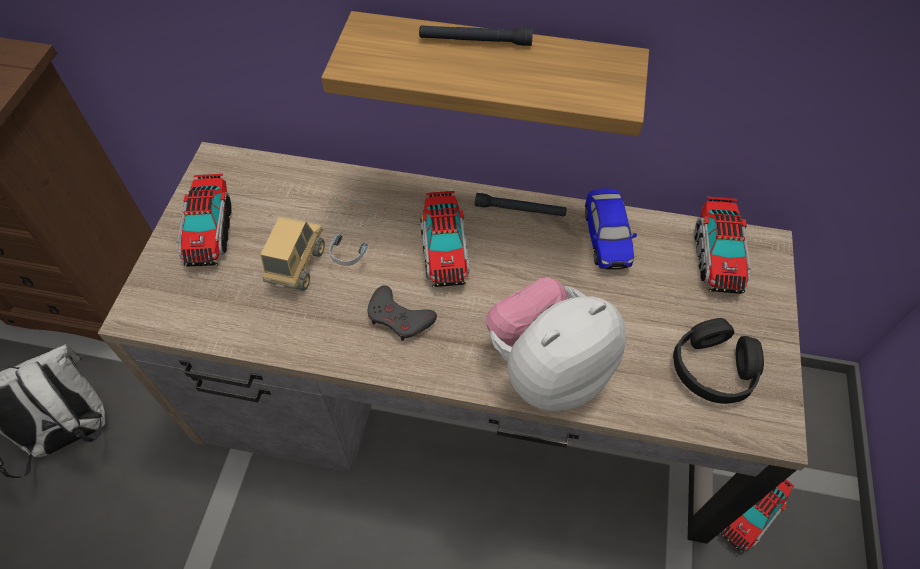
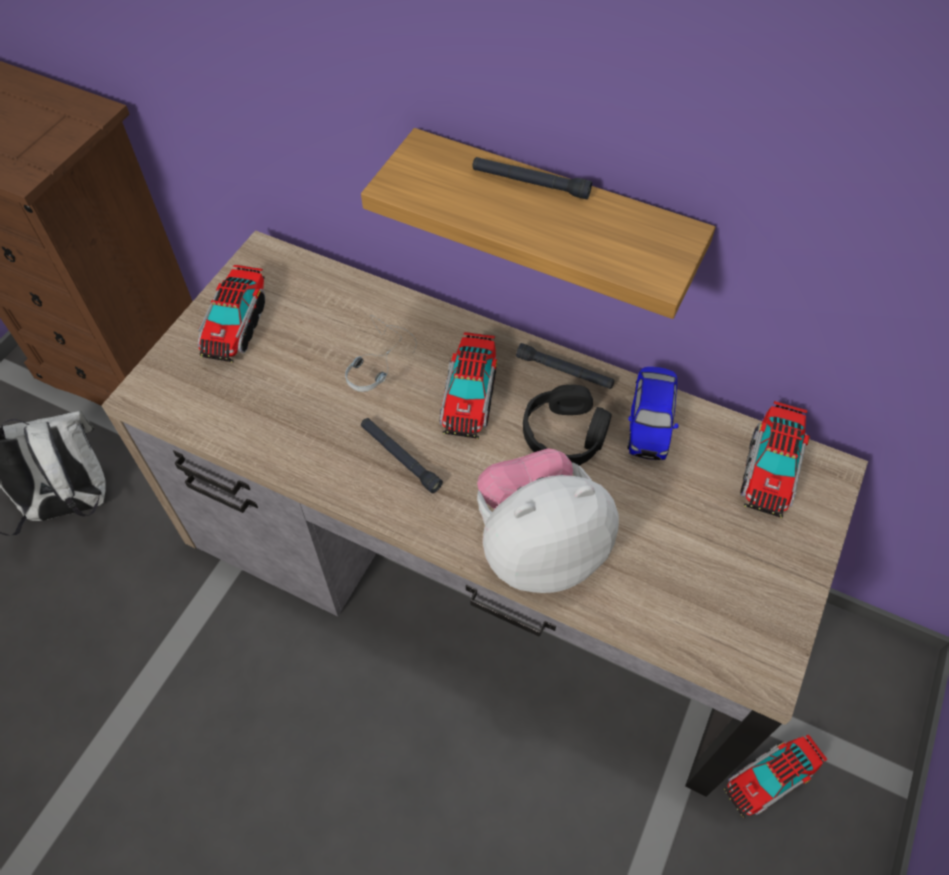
camera: 15 degrees right, 0 degrees up
(297, 266) = (313, 381): toy truck -> none
(399, 317) = (400, 457): grey game controller -> black flashlight
(713, 368) = (721, 590): black headphones -> black headphones (564, 434)

